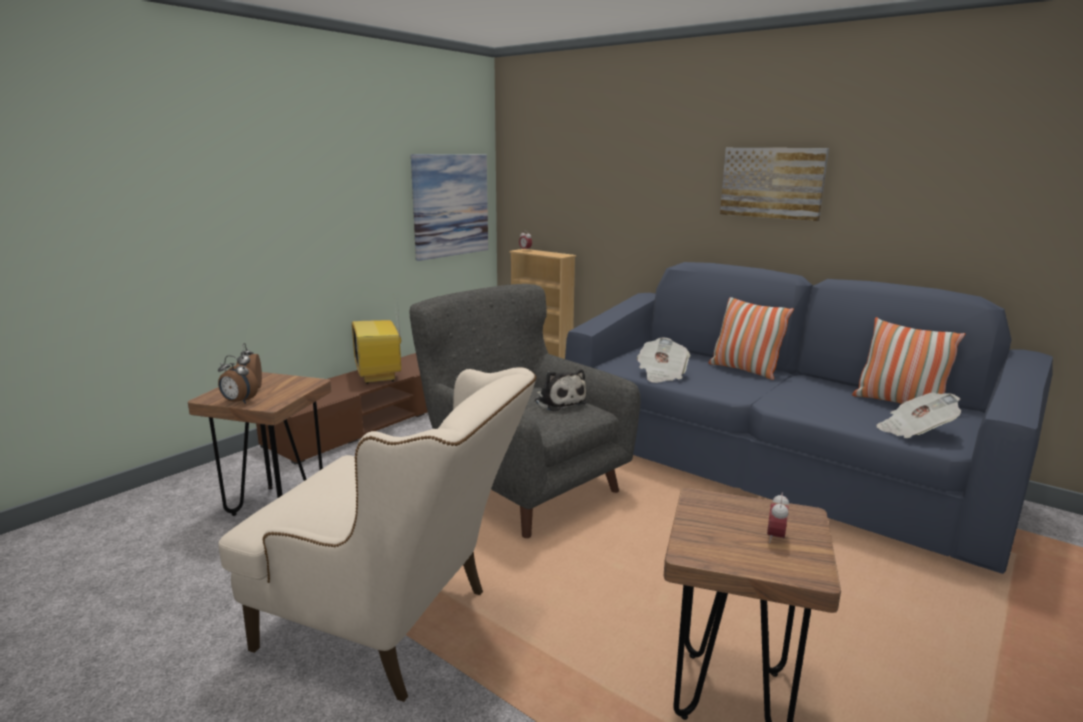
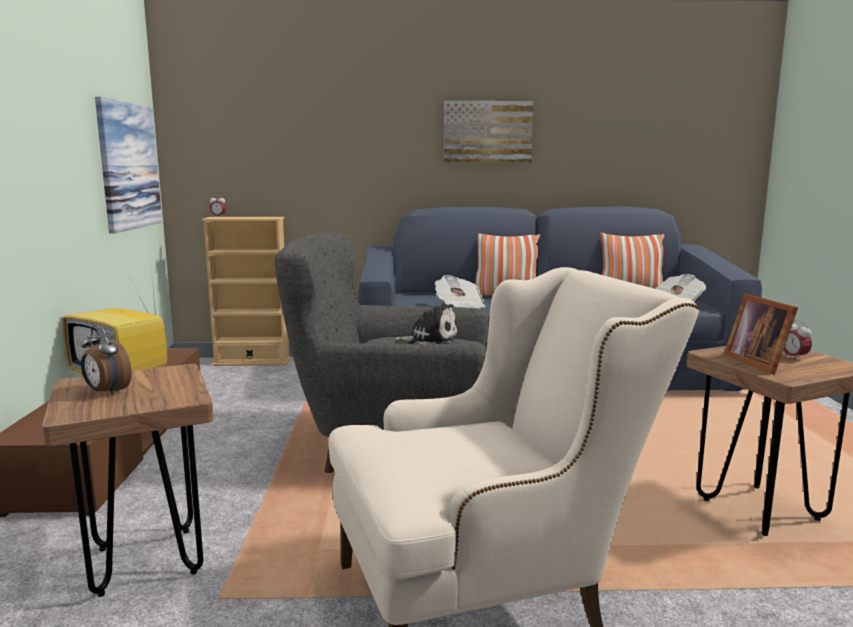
camera: 40 degrees left, 5 degrees down
(238, 402) = (132, 406): alarm clock -> none
(714, 526) = (758, 363): none -> picture frame

